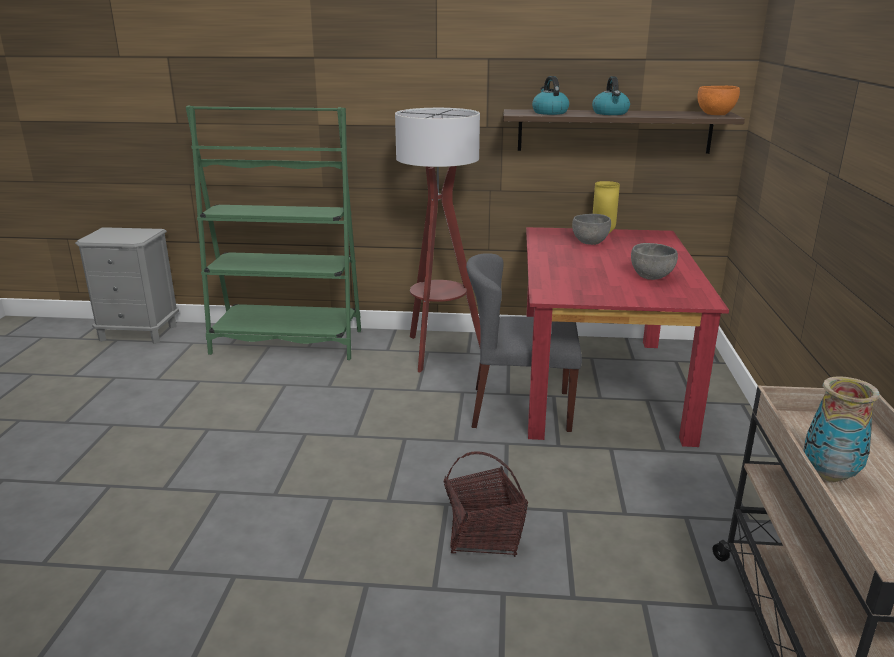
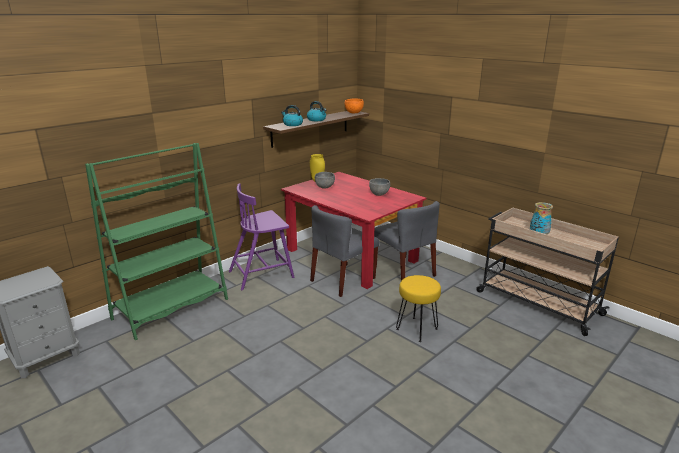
camera: 50 degrees left, 0 degrees up
(438, 352) = (262, 274): floor lamp -> purple chair
(484, 535) = (417, 329): basket -> yellow stool
(639, 448) = (404, 271): none -> grey chair

